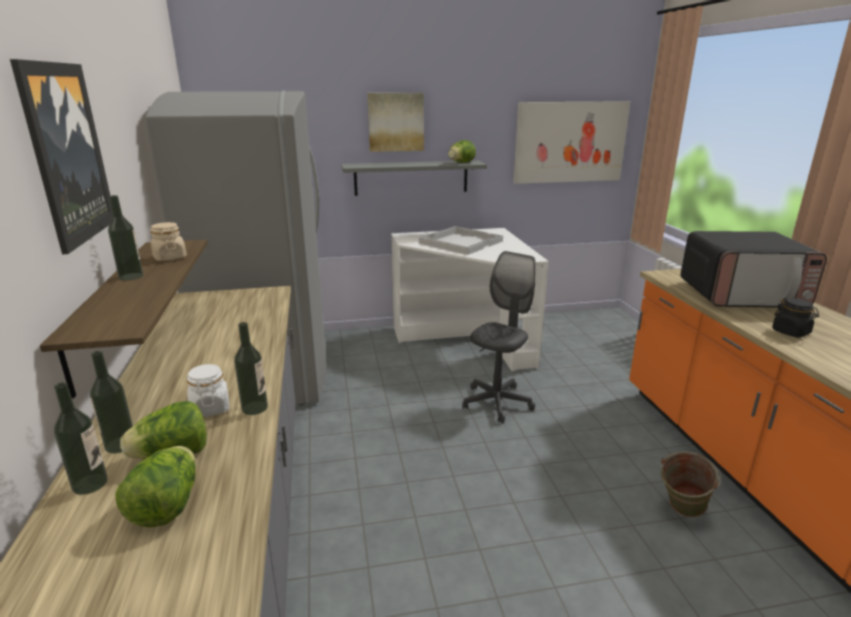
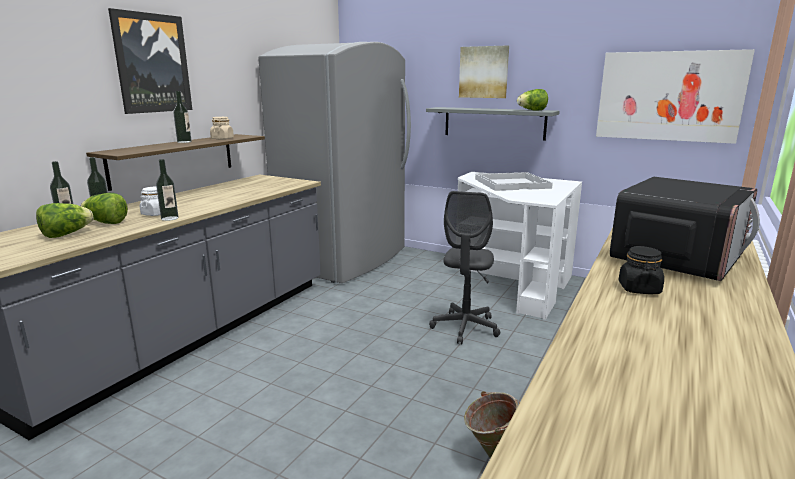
camera: 40 degrees right, 5 degrees down
(496, 403) = (465, 327): grey office chair -> grey office chair turned 120 degrees clockwise
(741, 295) = (677, 258): microwave -> microwave turned 90 degrees counterclockwise

